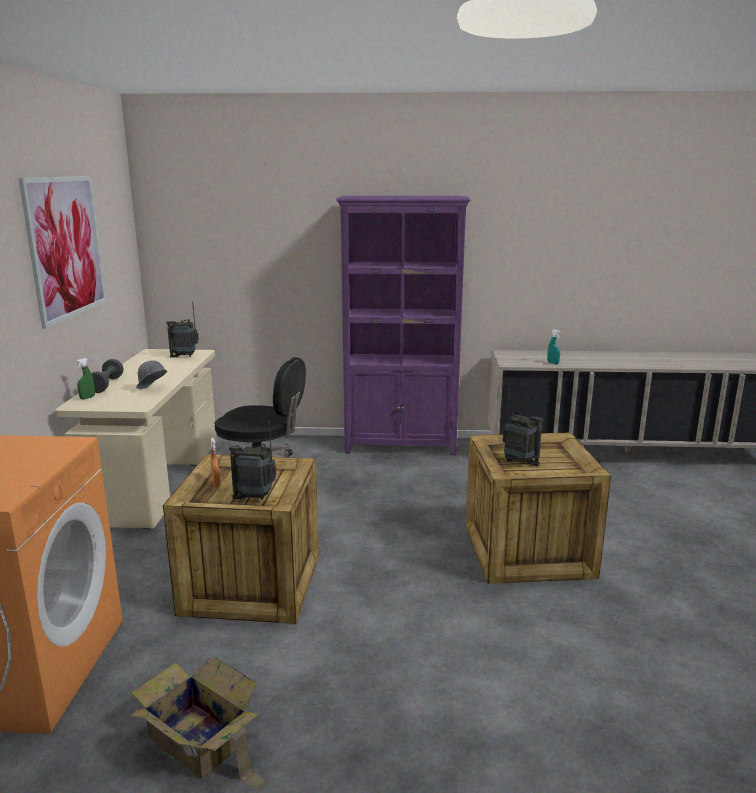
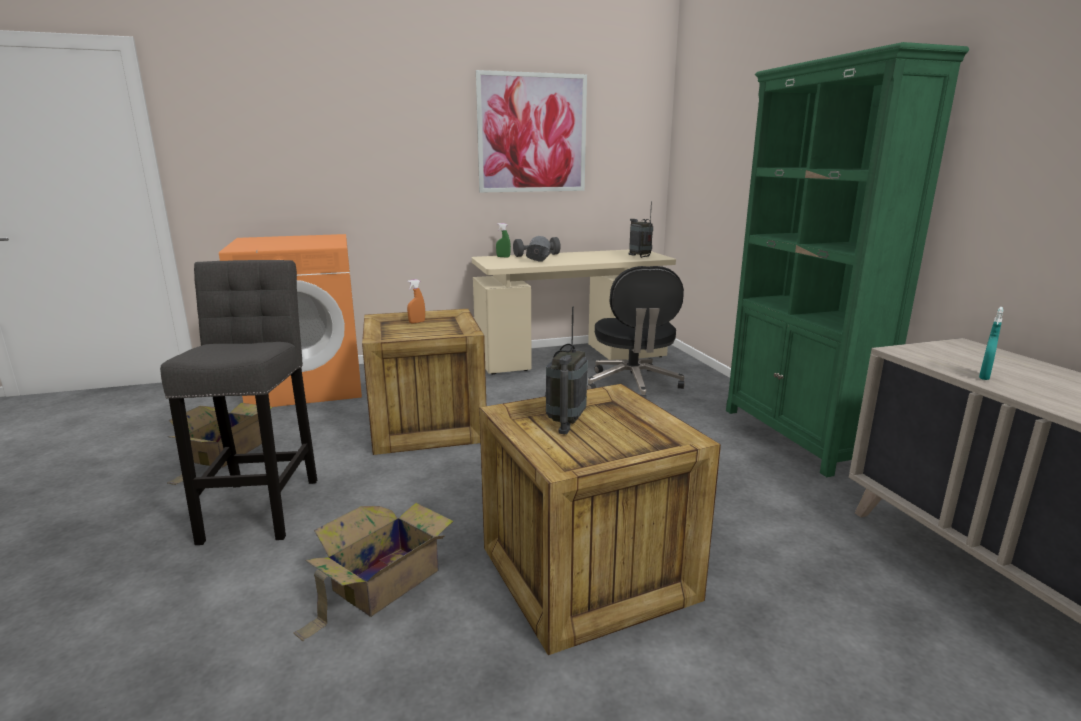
camera: 70 degrees right, 0 degrees up
(255, 497) = (395, 334): radio -> none
(363, 701) = (263, 505): none -> grey stool
(401, 446) = (796, 437): purple bookcase -> green bookcase
(516, 632) = (382, 583): none -> cardboard box

